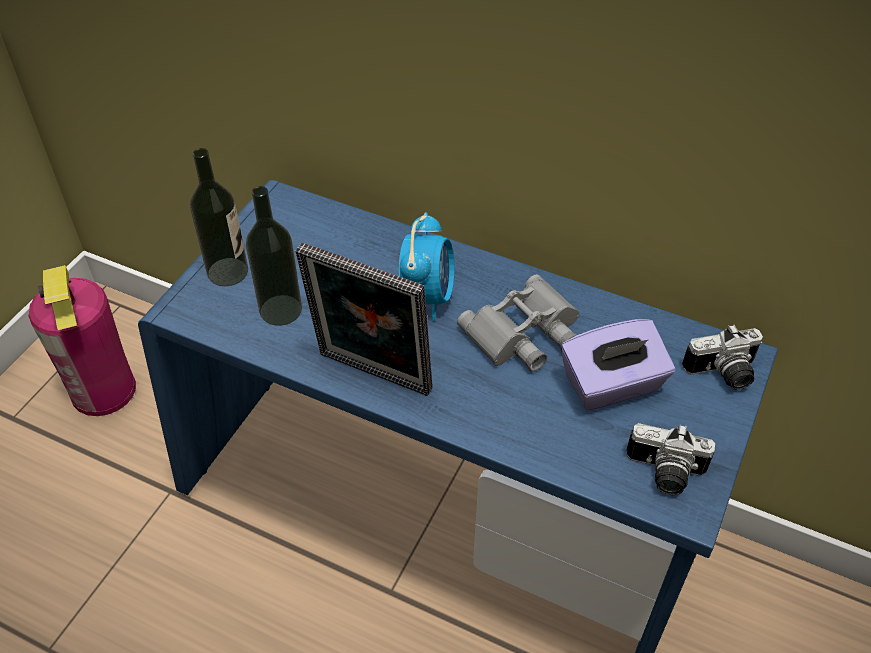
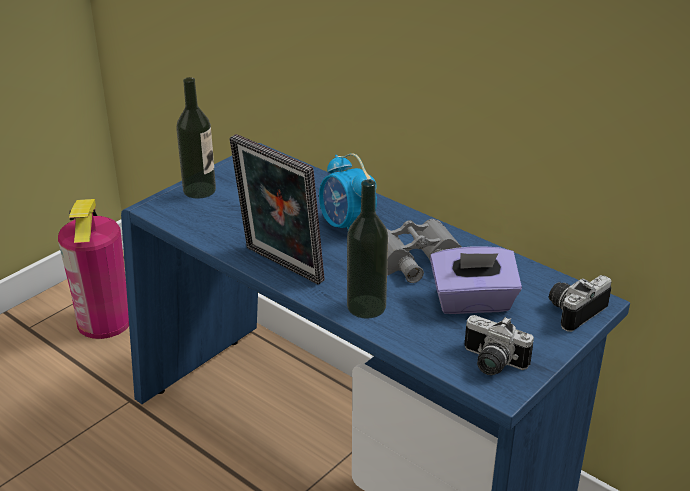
camera: 15 degrees right, 15 degrees down
(281, 310) = (229, 217): bottle -> bottle (366, 306)
(427, 297) = (347, 226): alarm clock -> alarm clock turned 120 degrees clockwise
(723, 374) = (573, 310): camera -> camera turned 135 degrees clockwise

